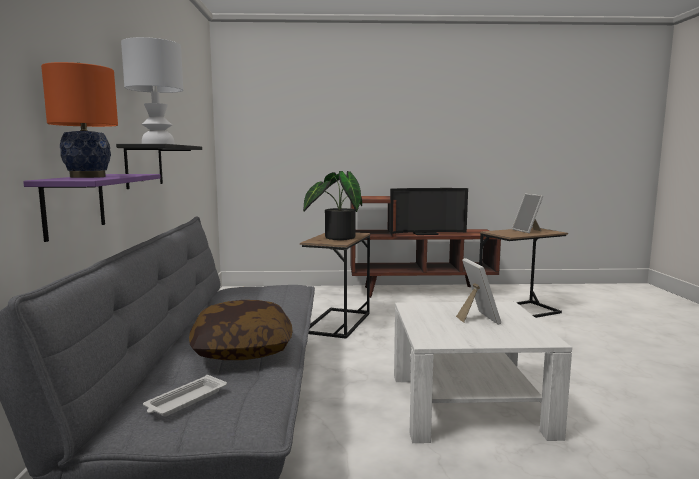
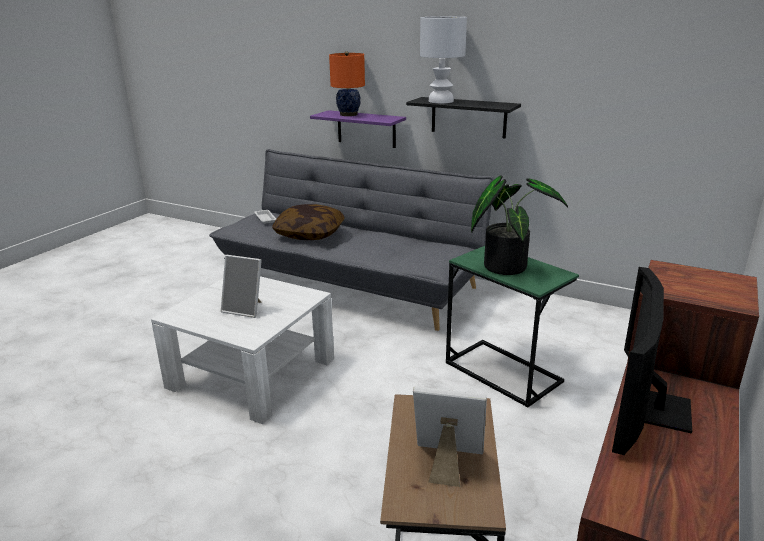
camera: 120 degrees right, 15 degrees up
(337, 323) = (502, 372): brown side table -> green side table

